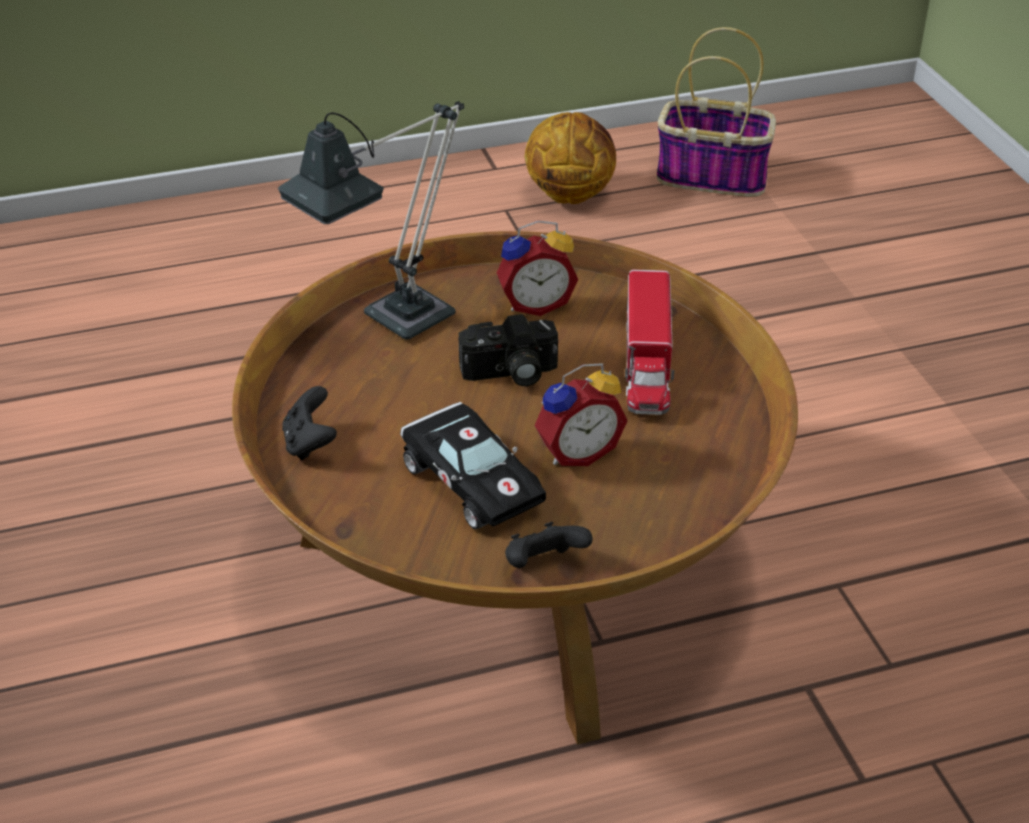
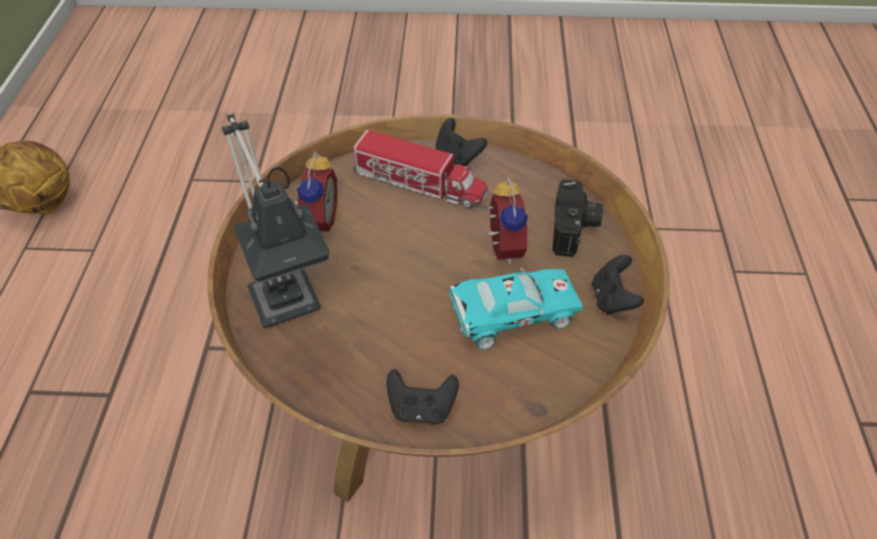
camera: 70 degrees left, 10 degrees up
(470, 480) = (508, 315): black toy car -> turquoise toy car
(510, 373) = (394, 259): camera -> camera (574, 230)
(713, 177) = (93, 126): basket -> none
(721, 380) = (457, 156): none -> black game controller

